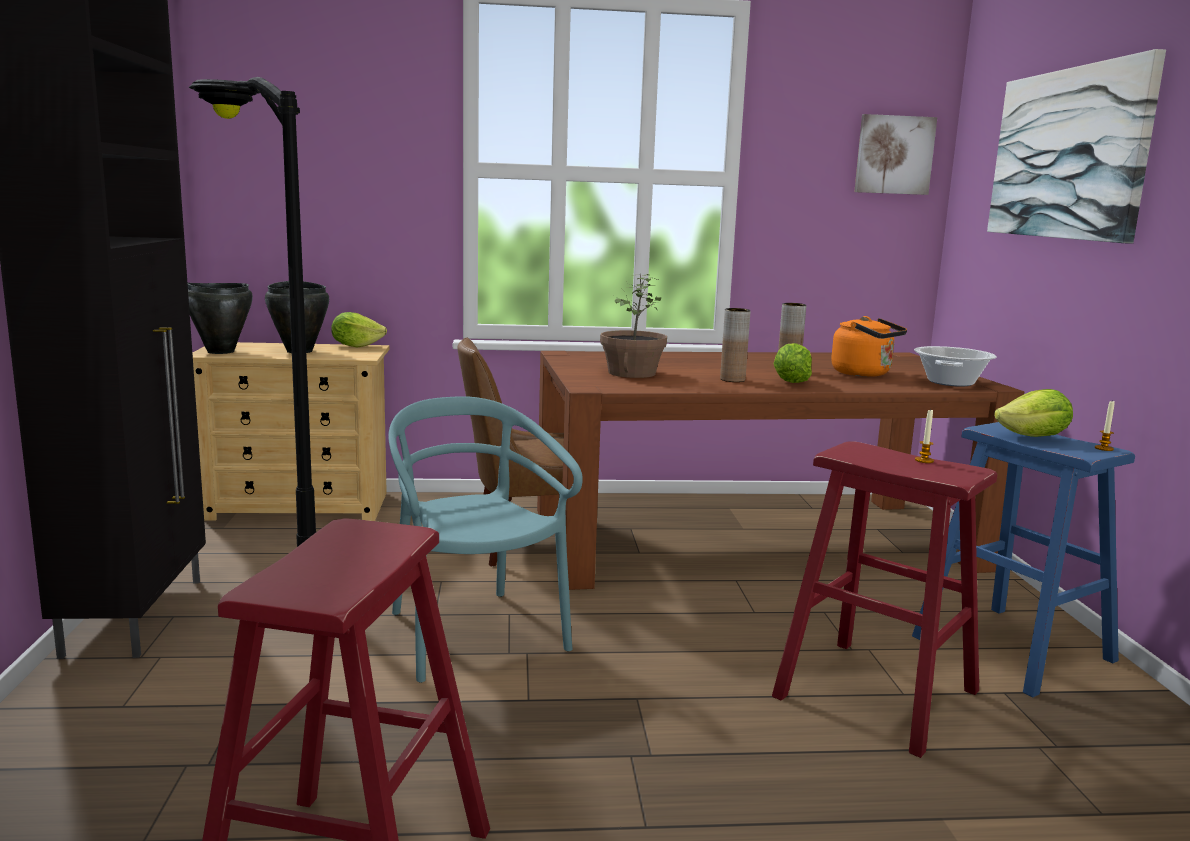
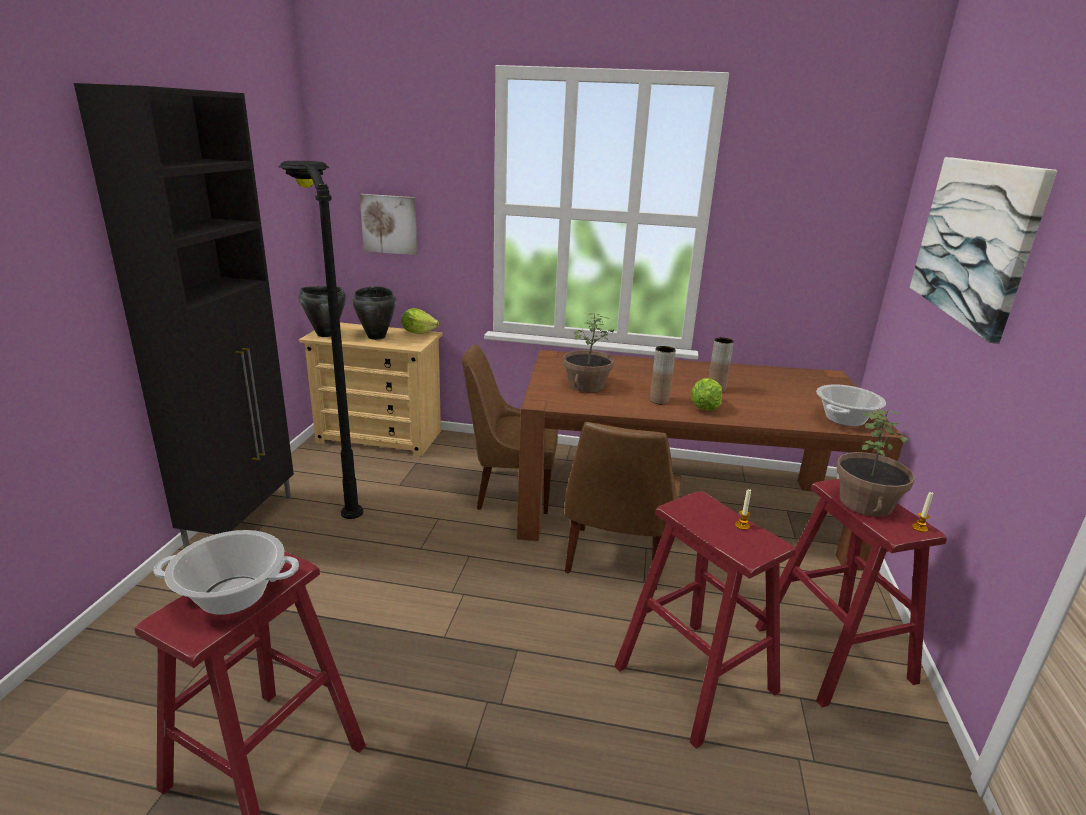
camera: 15 degrees right, 10 degrees up
(342, 561) = (232, 596): none -> cooking pot
(473, 634) = (436, 571): turquoise chair -> none
(705, 596) = (615, 560): none -> brown chair
(864, 374) = (777, 400): orange kettle -> none
(894, 155) = (848, 205): picture -> picture (389, 224)
(1013, 648) = (833, 654): blue stool -> red stool
(1034, 437) = (866, 503): lettuce -> potted plant

